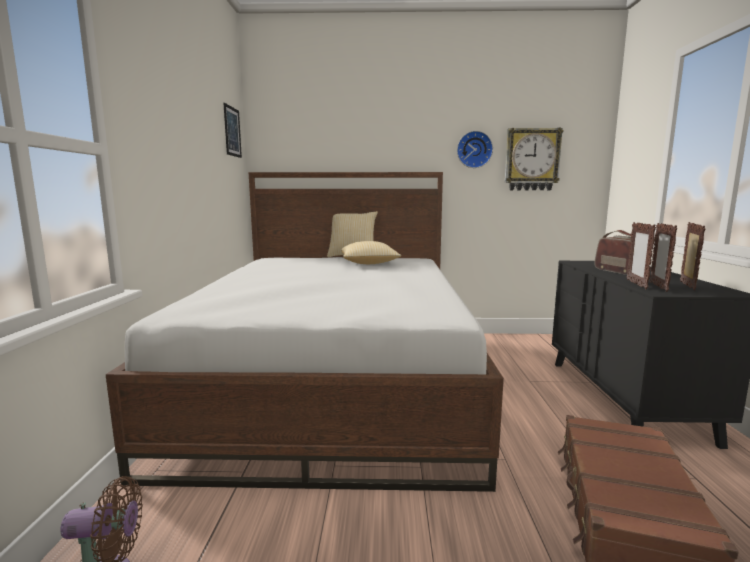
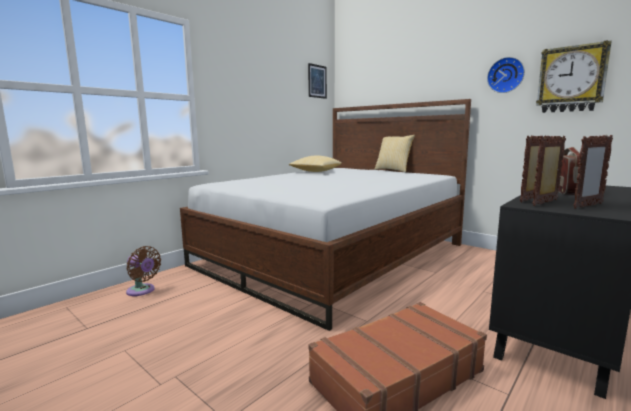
camera: 40 degrees right, 0 degrees up
(369, 264) = (386, 174): pillow -> pillow (315, 171)

